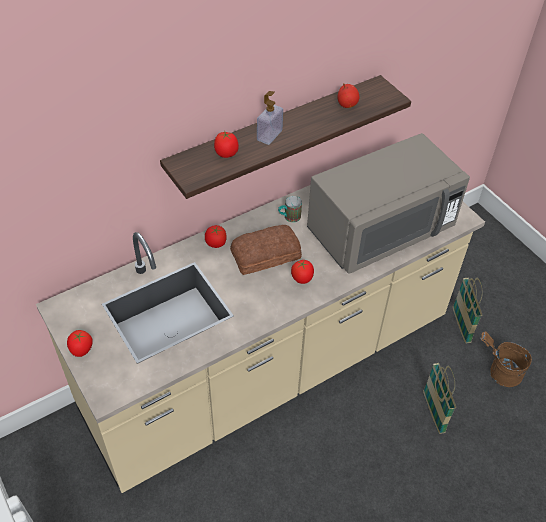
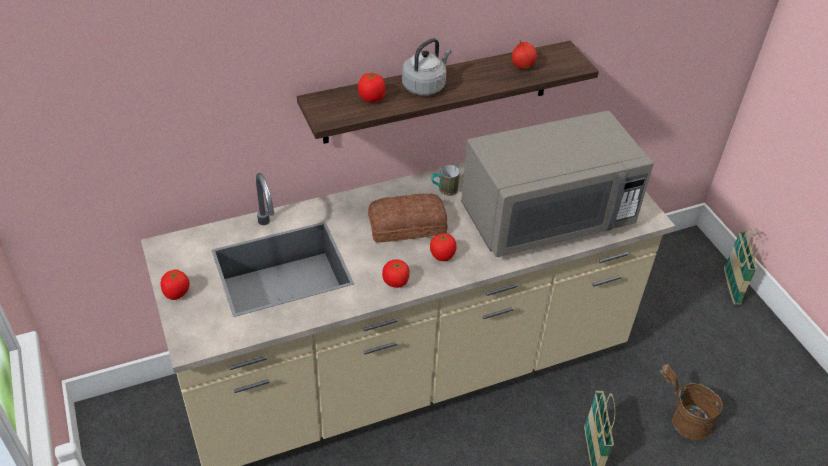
camera: 10 degrees right, 5 degrees down
(216, 243) = (354, 206): tomato -> tomato (395, 282)
(269, 135) = (425, 86): soap dispenser -> grey kettle
(461, 326) = (646, 360): basket -> basket (731, 287)

